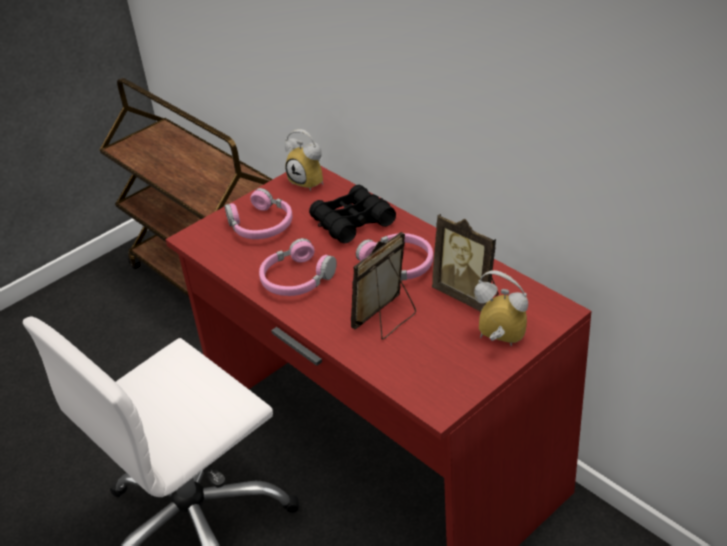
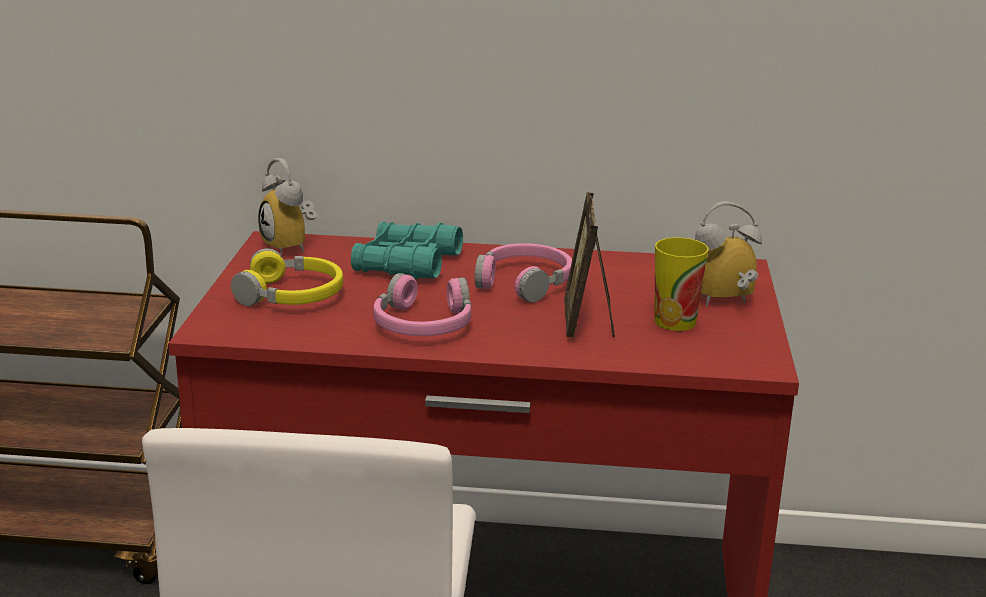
camera: 45 degrees left, 15 degrees down
(261, 225) = (291, 295): pink headphones -> yellow headphones
(311, 181) = (292, 246): alarm clock -> alarm clock turned 60 degrees clockwise
(352, 222) = (407, 264): black binoculars -> turquoise binoculars
(439, 343) = (675, 322): none -> cup
(468, 295) = (636, 281): picture frame -> none

